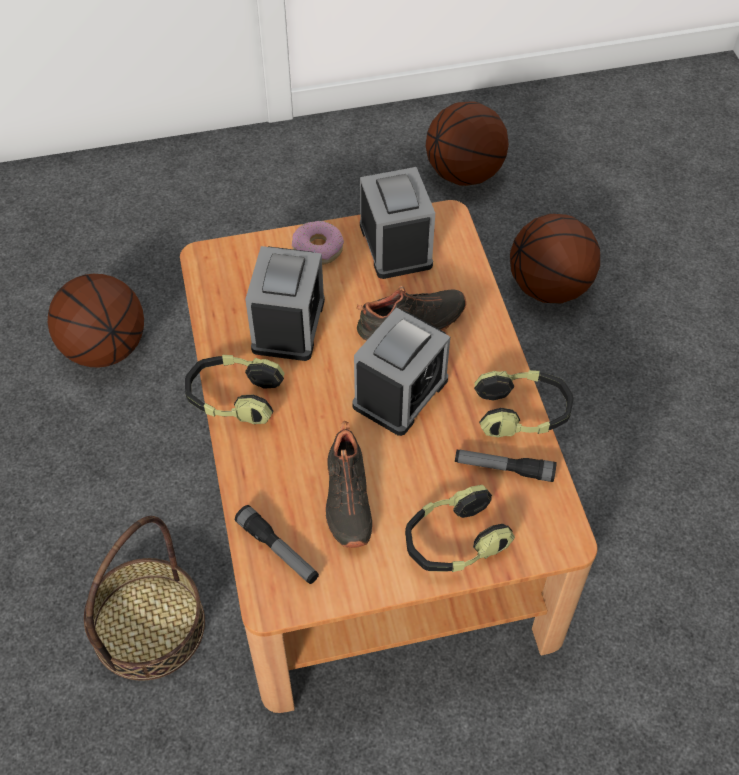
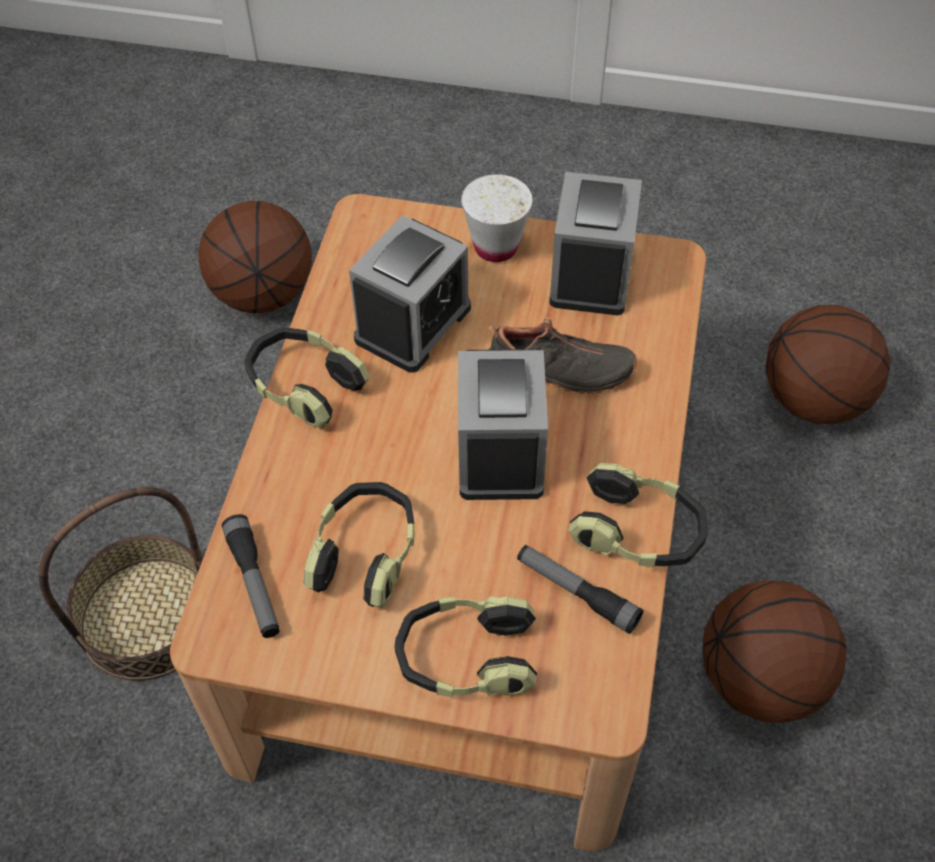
camera: 25 degrees right, 0 degrees up
(317, 249) = (496, 247): donut -> white cup
(345, 499) = (365, 553): black shoe -> headphones
(400, 392) = (500, 451): alarm clock -> alarm clock turned 60 degrees counterclockwise
(464, 173) = (775, 228): basketball -> basketball (761, 678)

